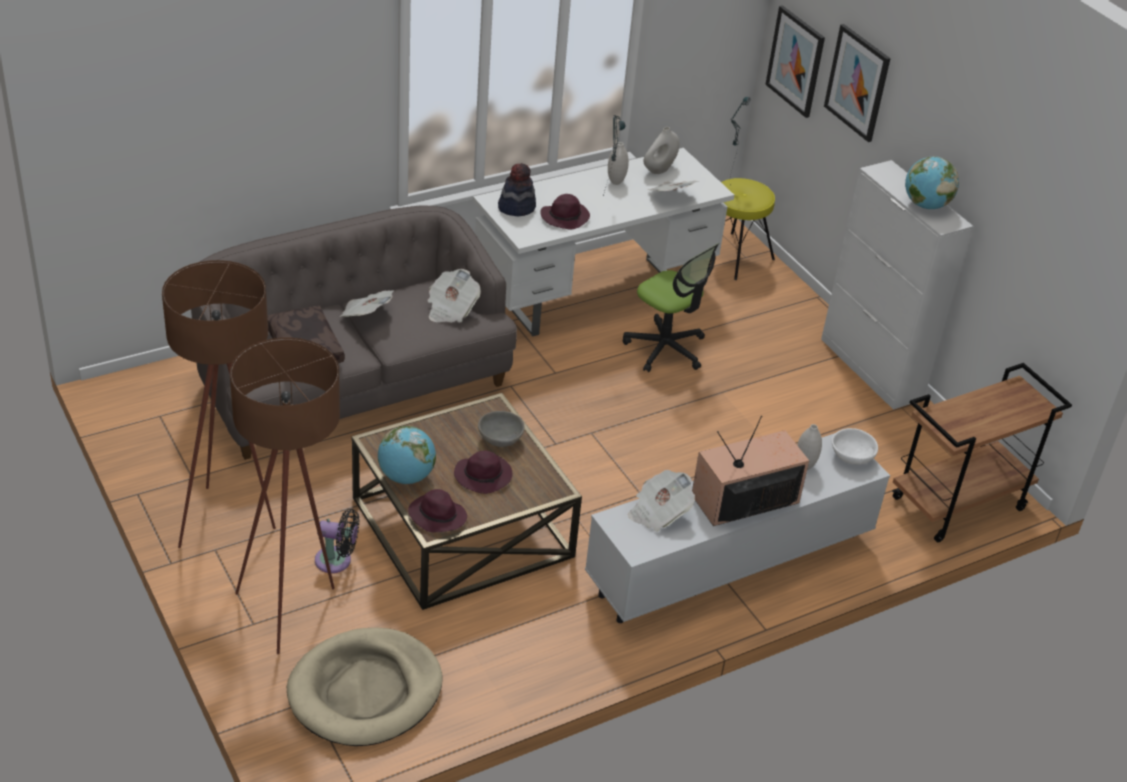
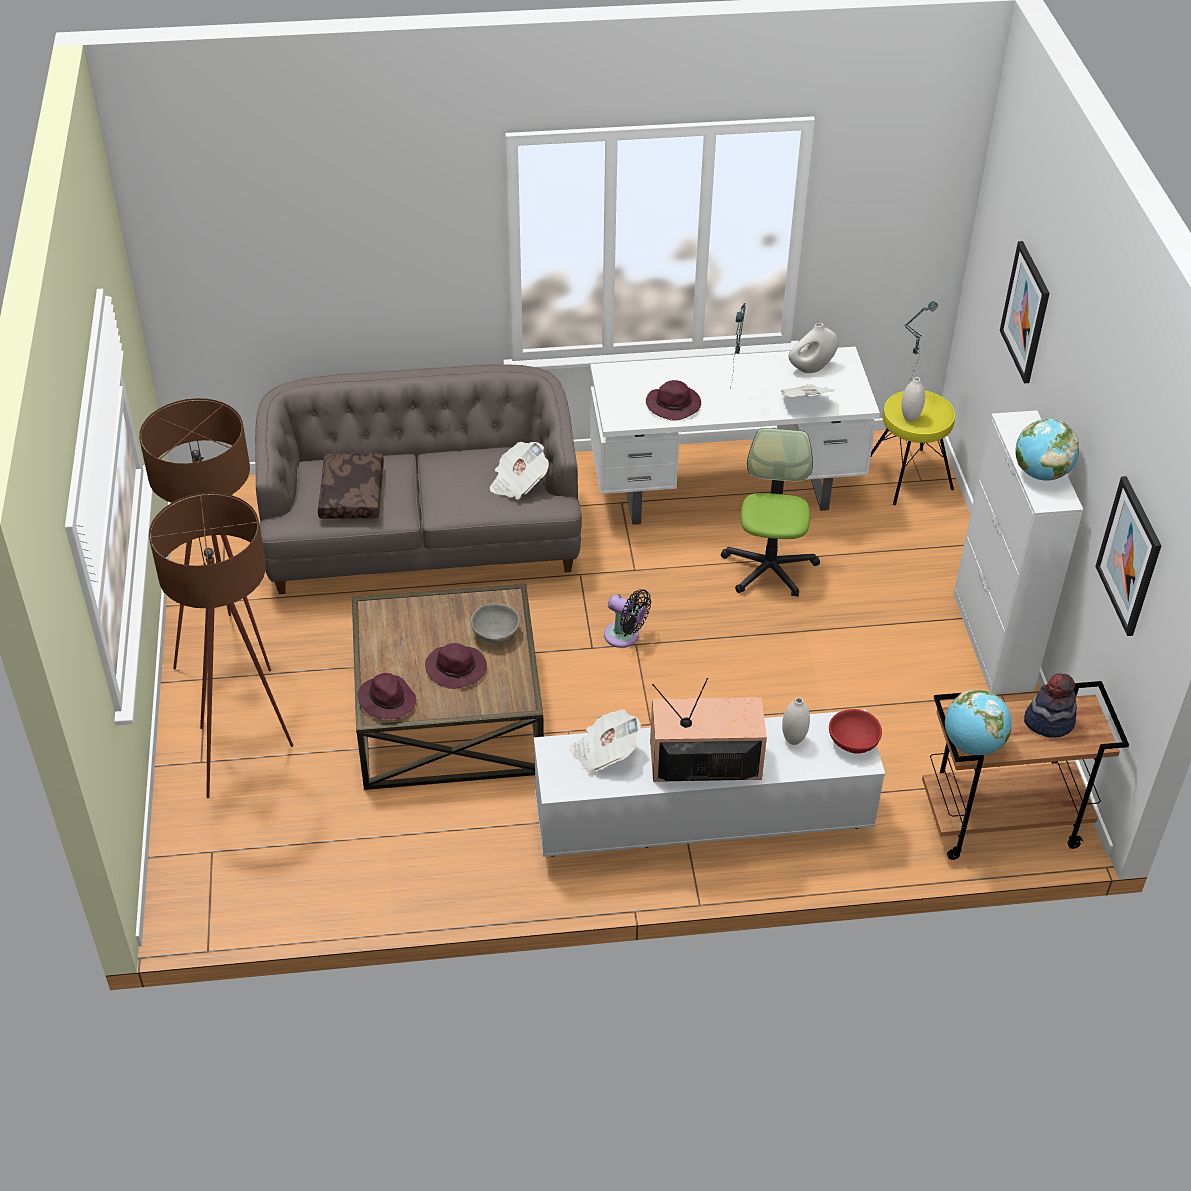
camera: 25 degrees right, 5 degrees up
(337, 561) = (310, 719): black fan -> black fan (625, 636)
(365, 691) = (267, 857): beige dog bed -> none
(366, 315) = (432, 471): newspaper -> none
(406, 477) = (380, 652): globe -> globe (972, 744)
(516, 207) = (628, 384): hat -> hat (1048, 721)
(616, 182) = (754, 374): white vase -> white vase (910, 418)
(665, 348) = (769, 568): office chair -> office chair turned 150 degrees counterclockwise
(796, 61) = (989, 271): picture -> picture (1130, 556)
(852, 457) = (853, 742): white bowl -> red bowl

